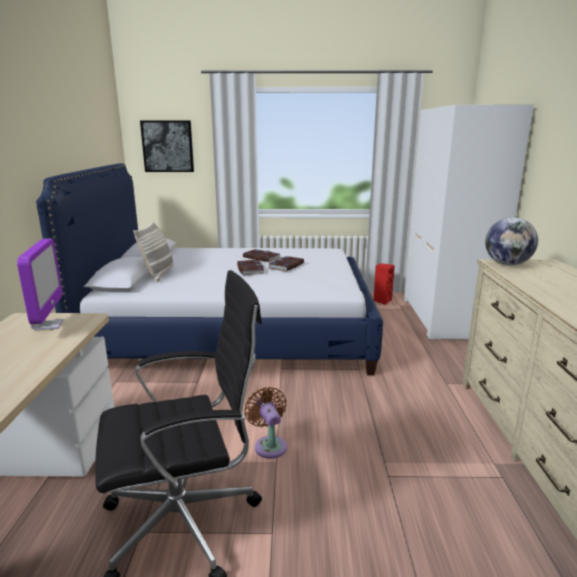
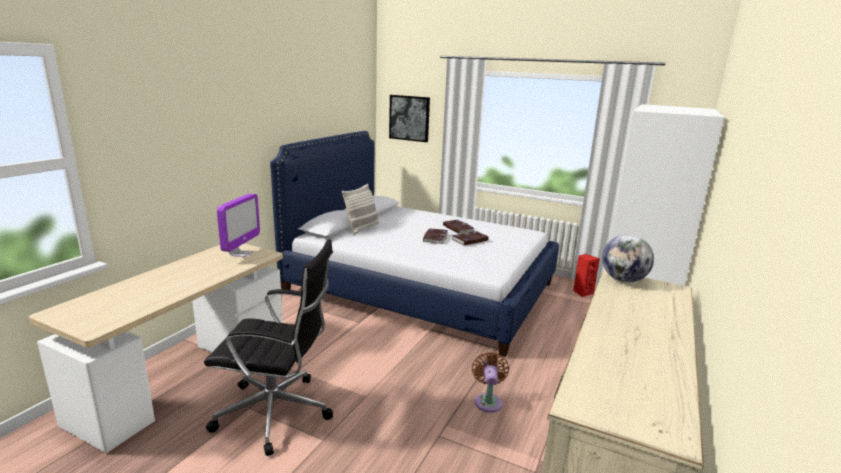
camera: 25 degrees right, 0 degrees up
(269, 445) = (371, 383): brown fan -> brown fan (488, 401)

